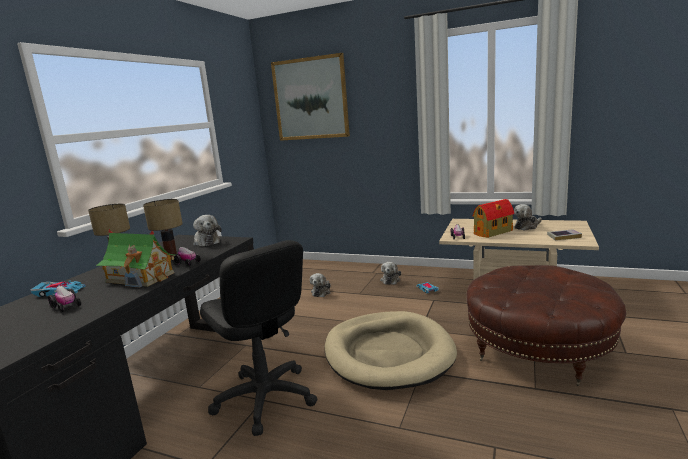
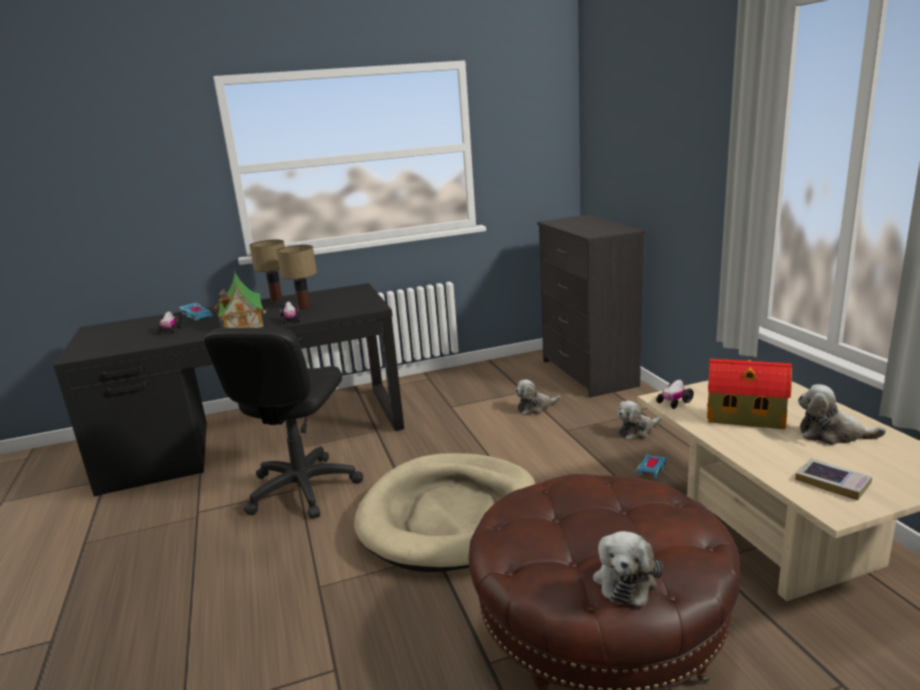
camera: 50 degrees right, 5 degrees up
(206, 242) = (357, 300): plush toy -> plush toy (625, 579)
(310, 99) = (624, 110): picture -> none
(315, 268) = (588, 374): none -> black dresser

